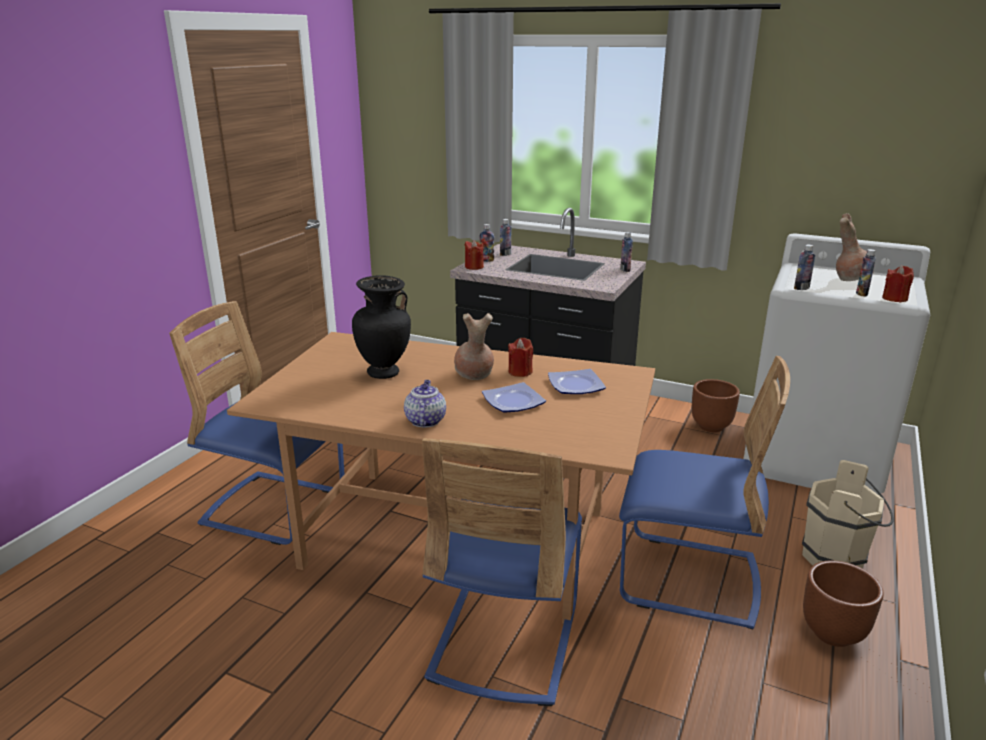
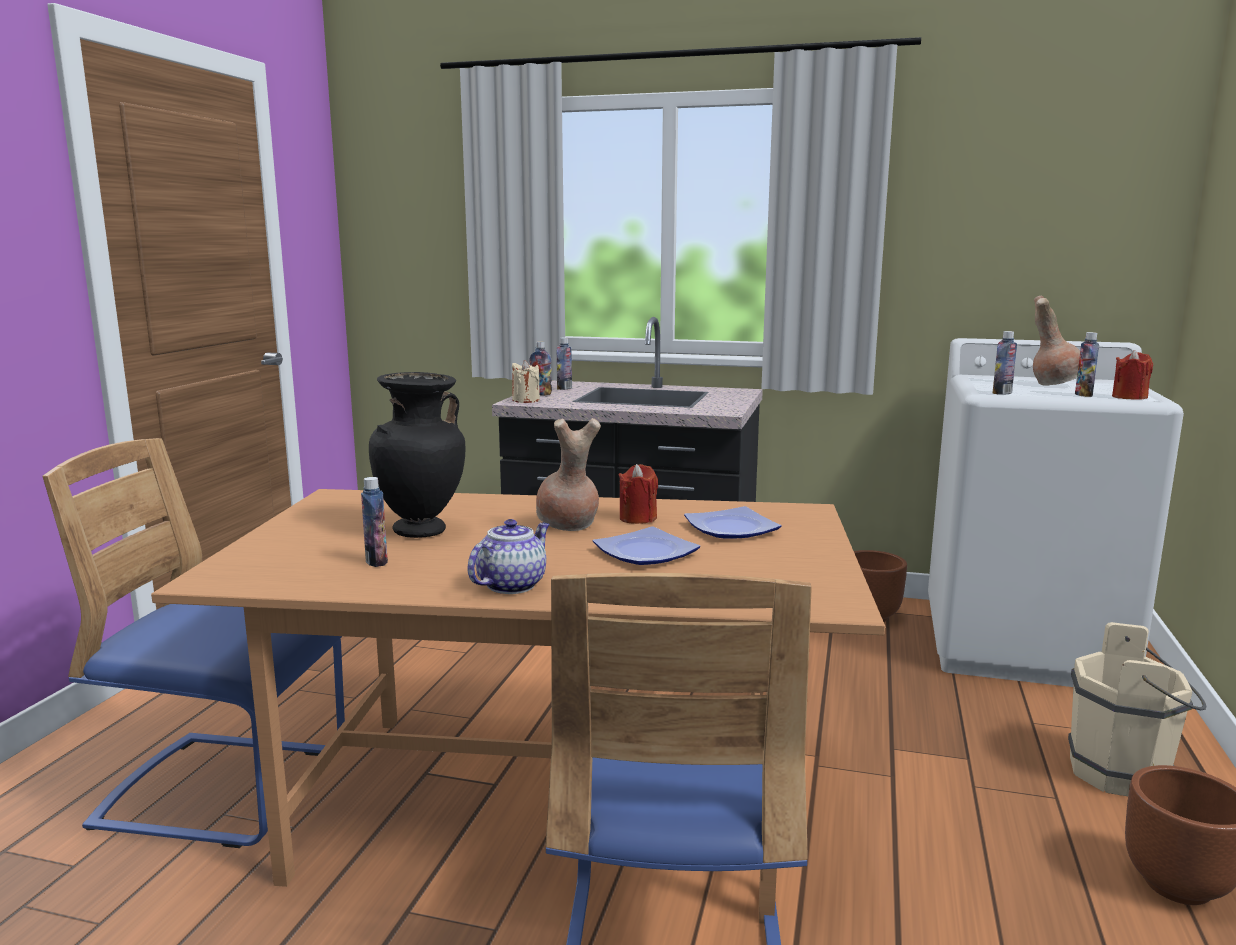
camera: 10 degrees left, 10 degrees down
(425, 420) = (512, 585): teapot -> teapot turned 45 degrees clockwise
(474, 267) = (526, 400): red candle -> beige candle
(625, 270) = (740, 396): bottle -> bottle (376, 561)
(688, 579) = (928, 828): blue chair -> none

